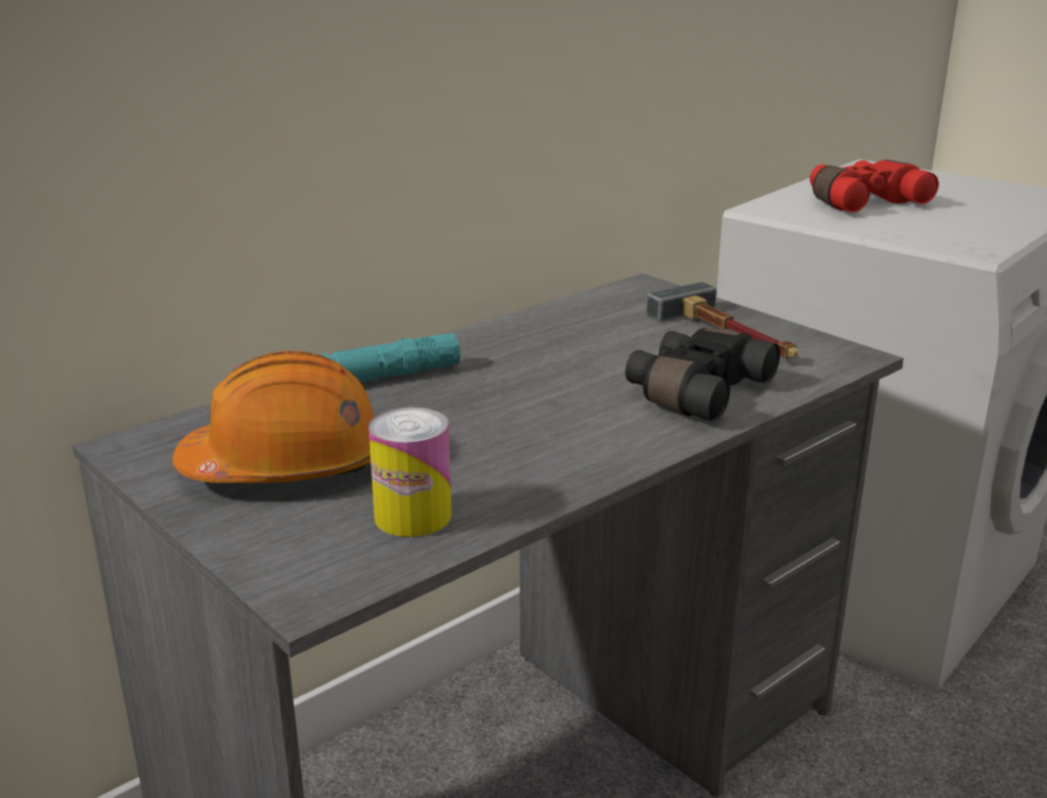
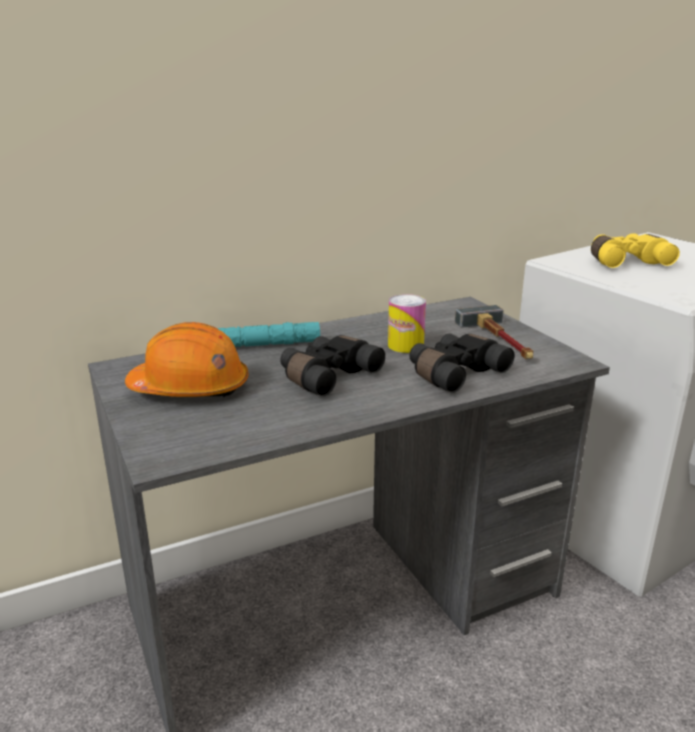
camera: 15 degrees right, 0 degrees up
(413, 516) = (240, 425): can -> can (405, 345)
(503, 418) = (327, 376): none -> black binoculars
(861, 202) = (626, 261): red binoculars -> yellow binoculars

